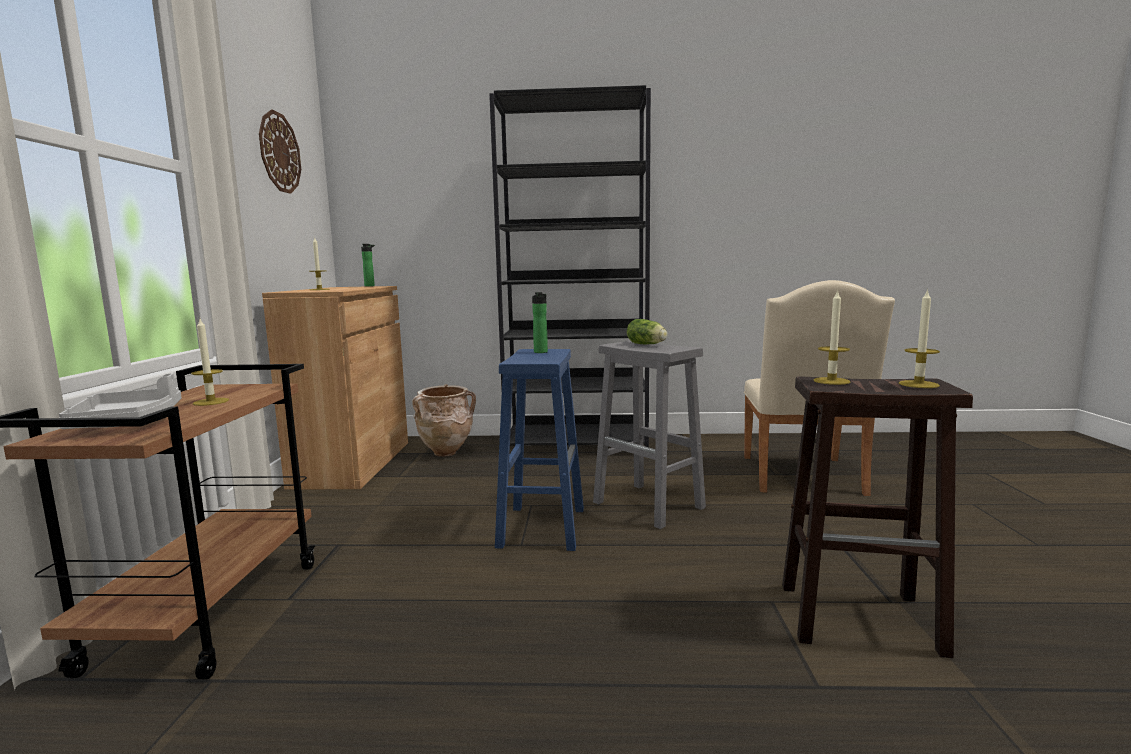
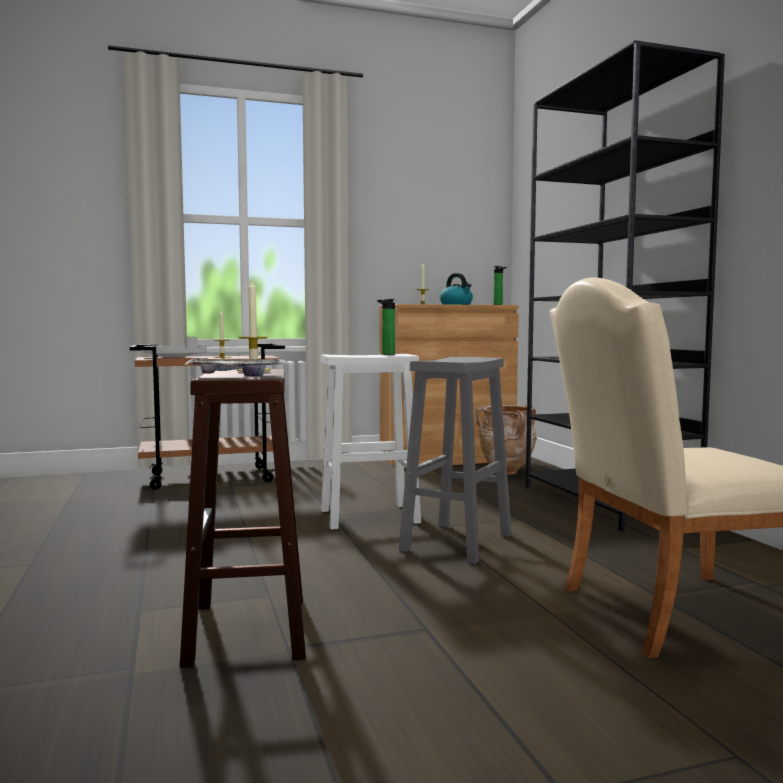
camera: 70 degrees right, 5 degrees down
(279, 152) = (433, 198): wall clock -> none
(350, 288) = (456, 304): none -> kettle
(542, 526) = (370, 516): blue stool -> white stool
(648, 344) = (469, 359): lettuce -> none
(918, 384) = (238, 376): candle -> tray

